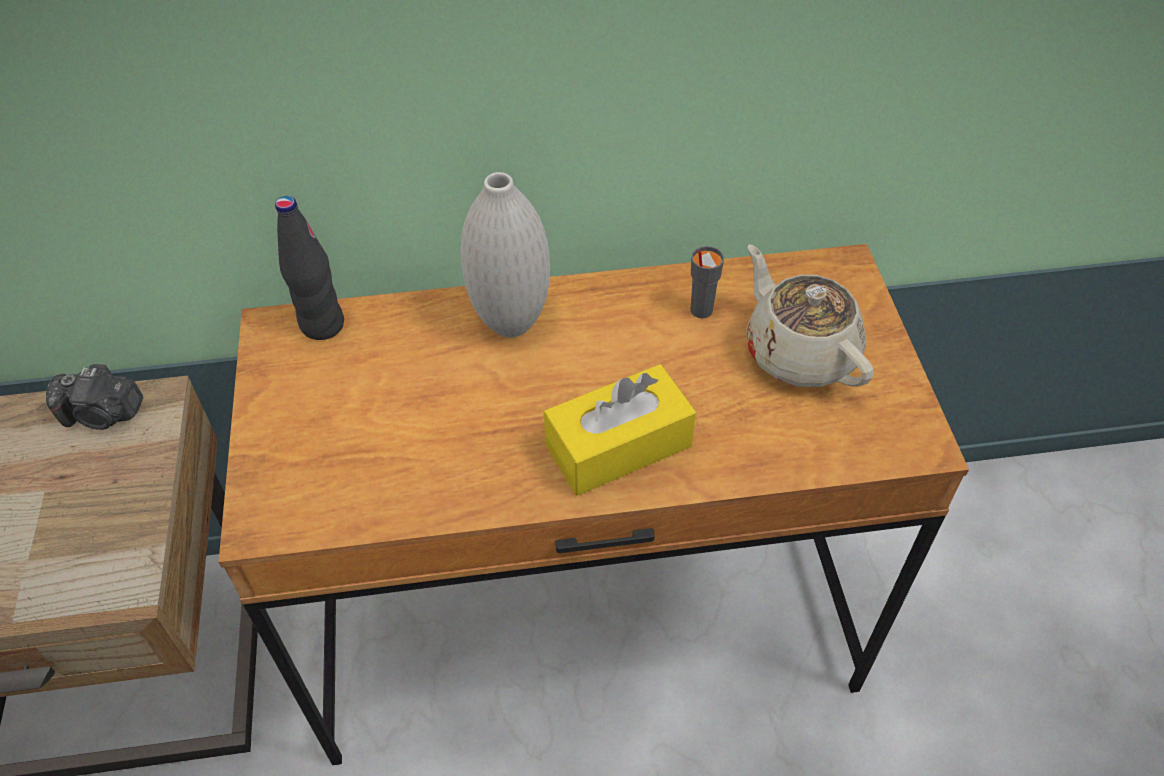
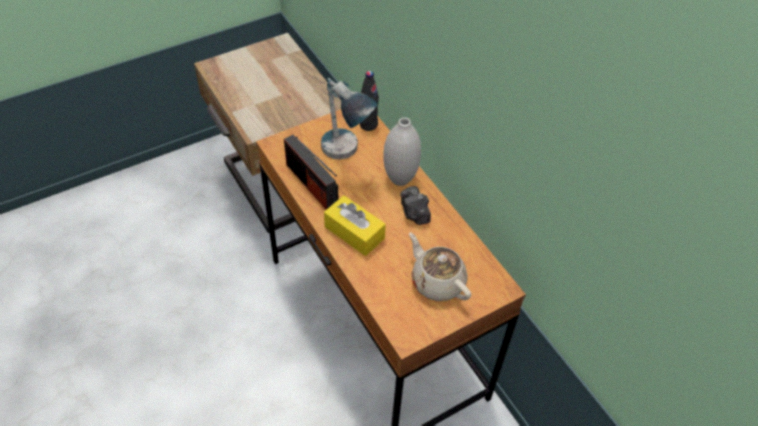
camera: 65 degrees right, 0 degrees up
(103, 414) = (318, 93): camera -> camera (414, 213)
(392, 393) = (346, 157): none -> table lamp
(437, 483) = (312, 184): none -> radio
(700, 310) = (443, 240): grey cup -> none
(799, 352) = (437, 281): beige teapot -> beige teapot turned 75 degrees counterclockwise

